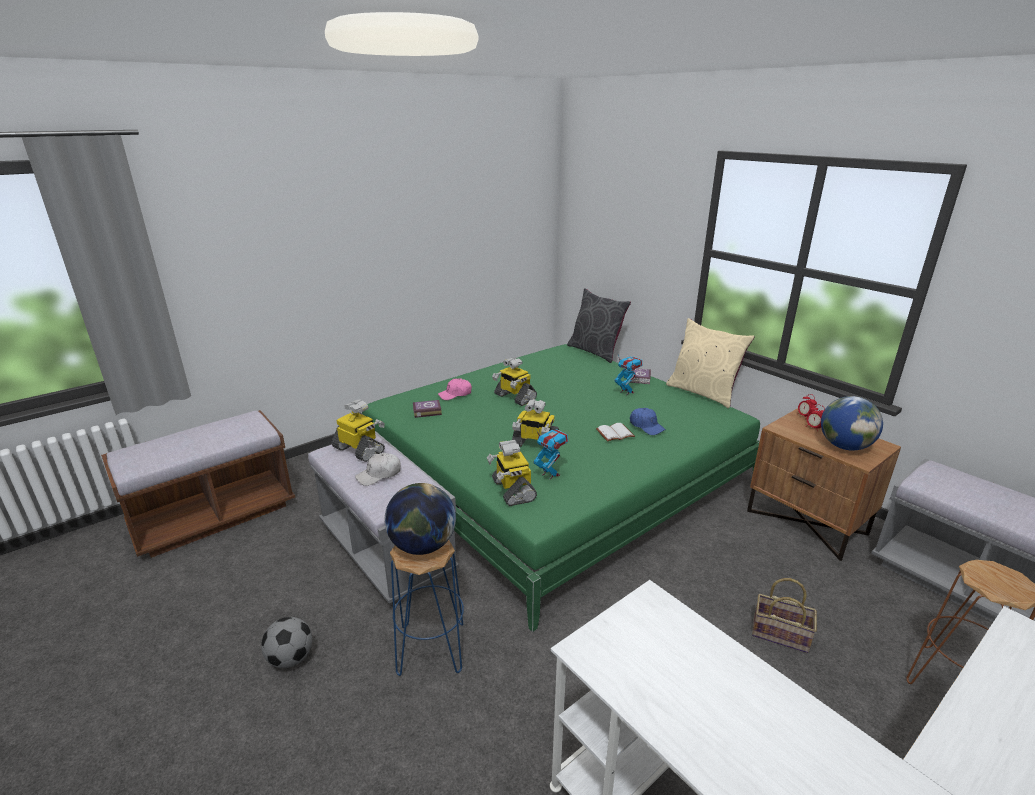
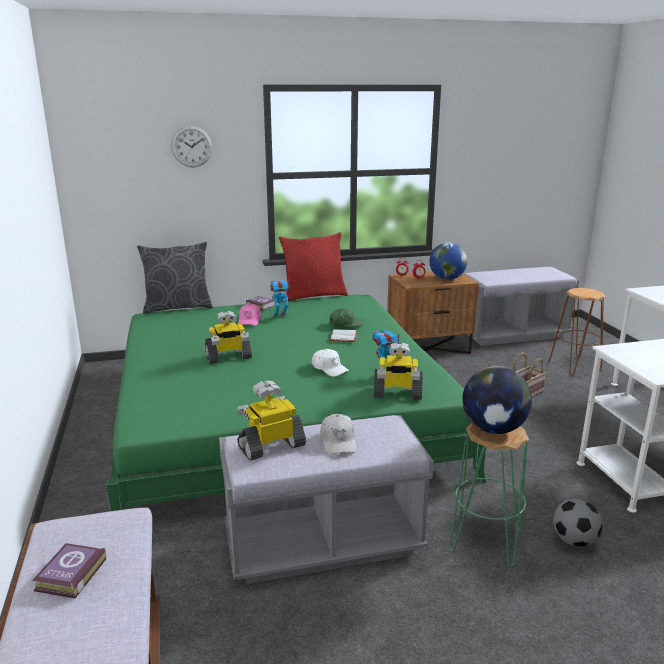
camera: 65 degrees left, 5 degrees down
(291, 658) = (464, 644): football -> football (574, 541)
(426, 411) = (194, 406): book -> book (69, 575)
(432, 648) = (485, 539): blue stool -> green stool
(455, 394) = (176, 383): pink cap -> pink cap (249, 320)
(535, 444) = (329, 368): toy robot -> white cap
(646, 426) = (346, 324): blue cap -> green cap
(647, 208) = (192, 146): none -> wall clock
(703, 393) = (314, 295): beige pillow -> red pillow

